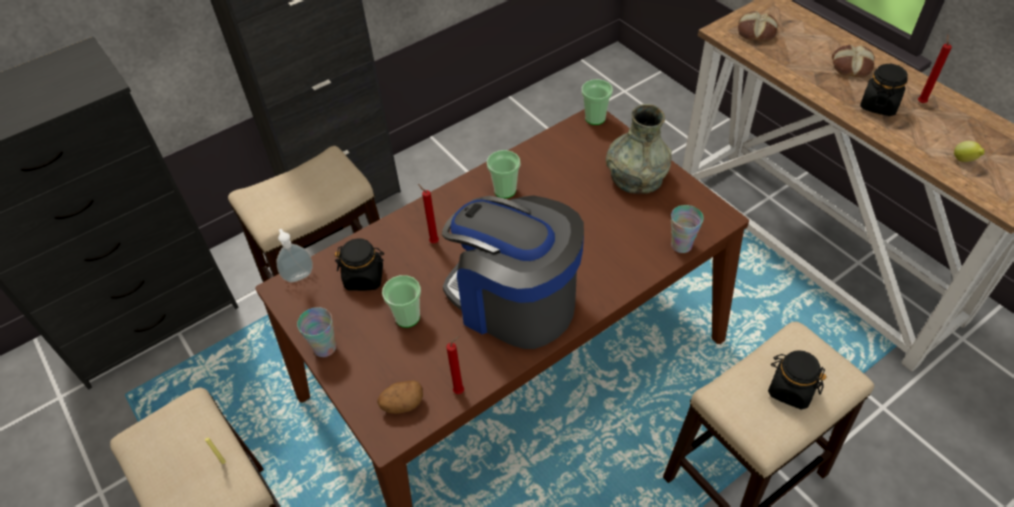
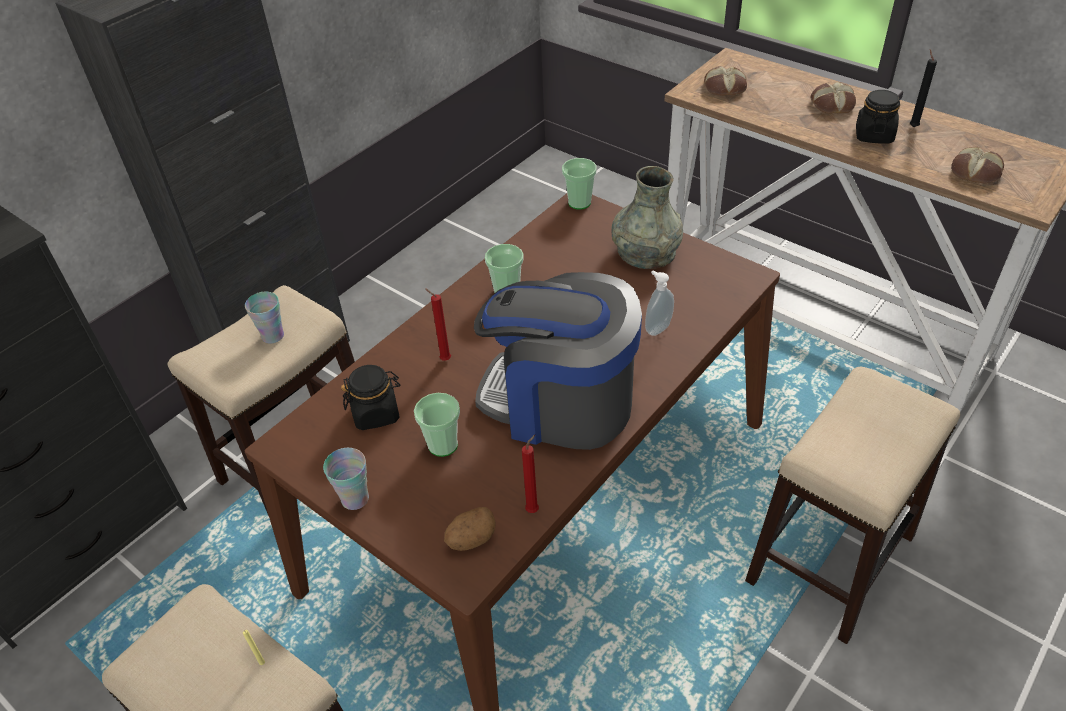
camera: 15 degrees left, 5 degrees down
(298, 275) = (294, 427): soap dispenser -> soap dispenser (657, 328)
(681, 245) = (720, 310): cup -> cup (273, 336)
(790, 389) = (880, 434): black jar -> none
(921, 102) = (912, 126): red candle -> black candle
(964, 160) = (976, 172): lemon -> bread

